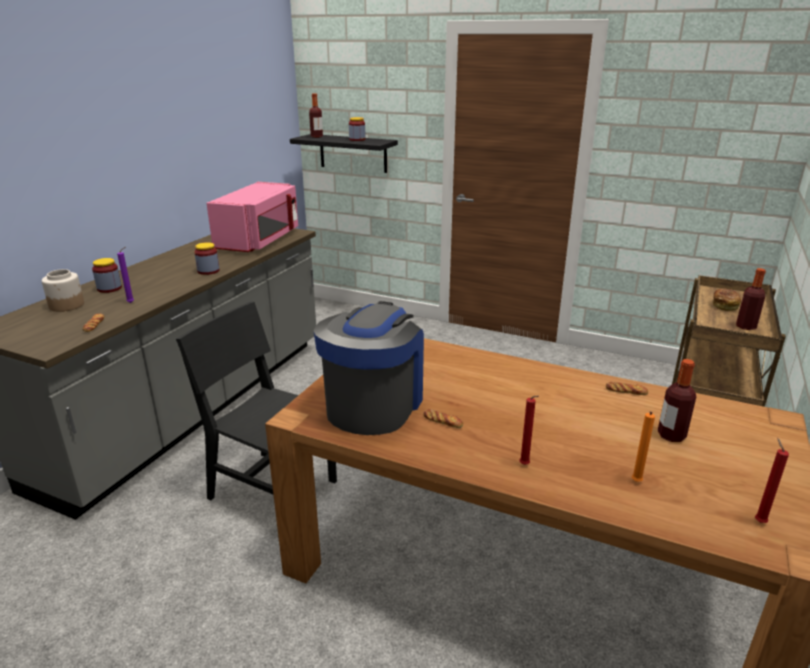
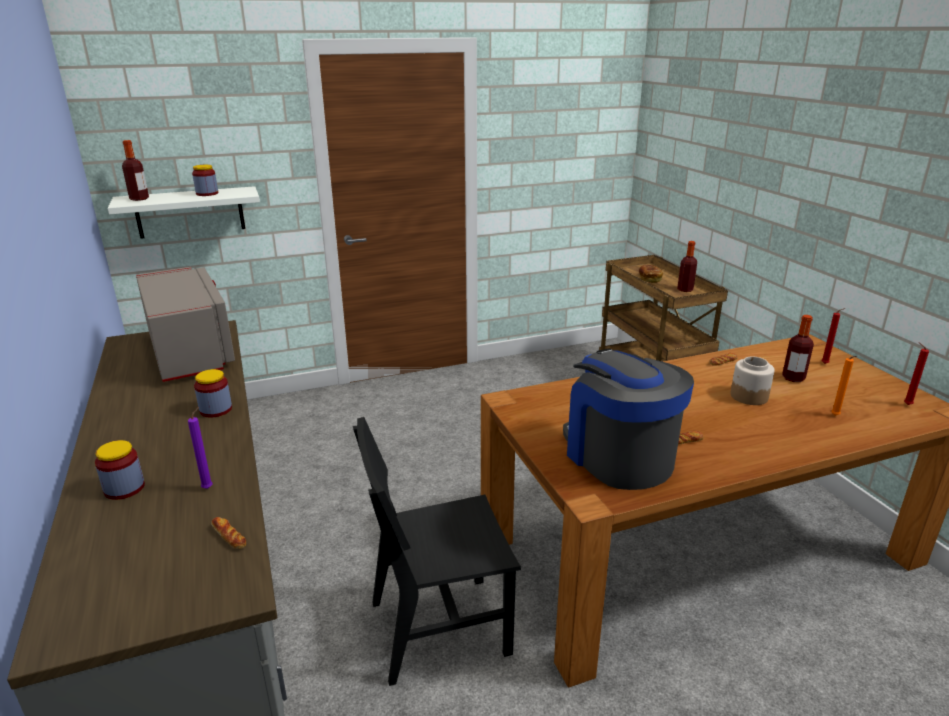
camera: 45 degrees left, 0 degrees up
(67, 305) = (114, 538): jar -> jar (748, 396)
(260, 240) = (192, 352): pink microwave -> grey microwave
(353, 153) = (190, 212): black shelf -> white shelf
(525, 465) = (779, 440): red candle -> red candle (826, 364)

